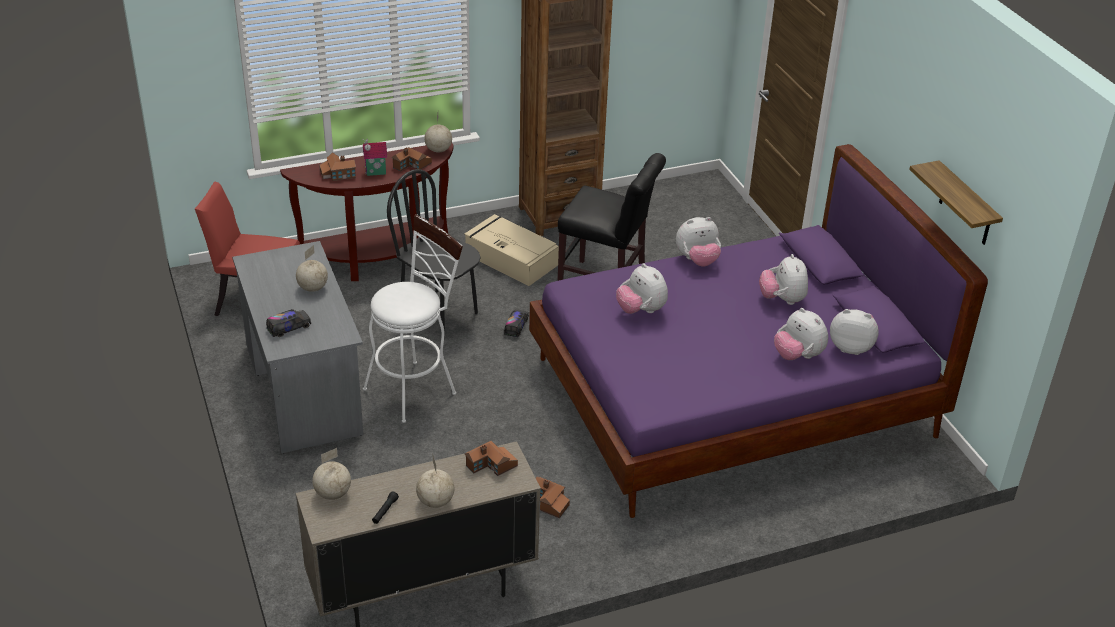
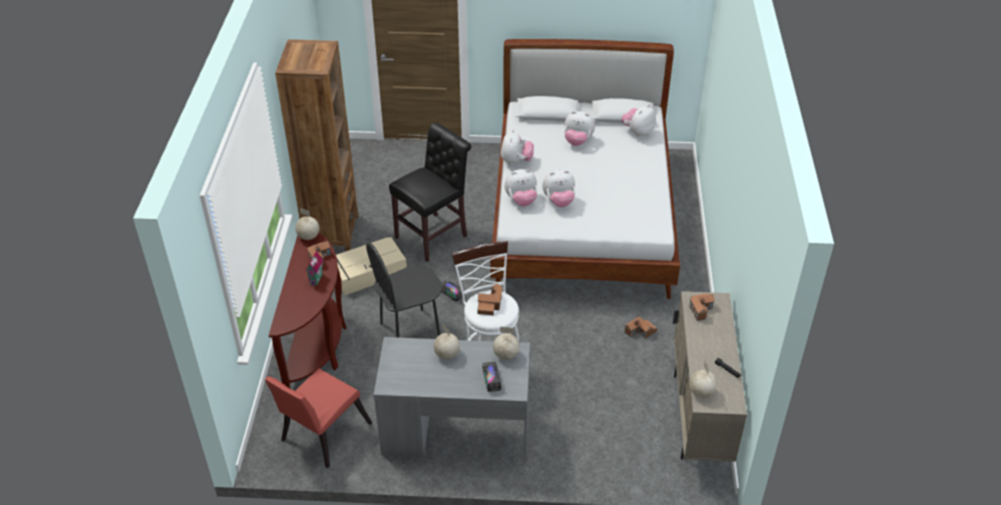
camera: 65 degrees left, 5 degrees up
(337, 174) = (302, 301): toy house -> toy house (490, 304)
(436, 501) = (726, 343): globe -> globe (505, 355)
(732, 399) = (582, 219): purple bed -> white bed
(798, 356) = (635, 154): plush toy -> plush toy (521, 201)
(966, 205) = (634, 17): shelf -> none

